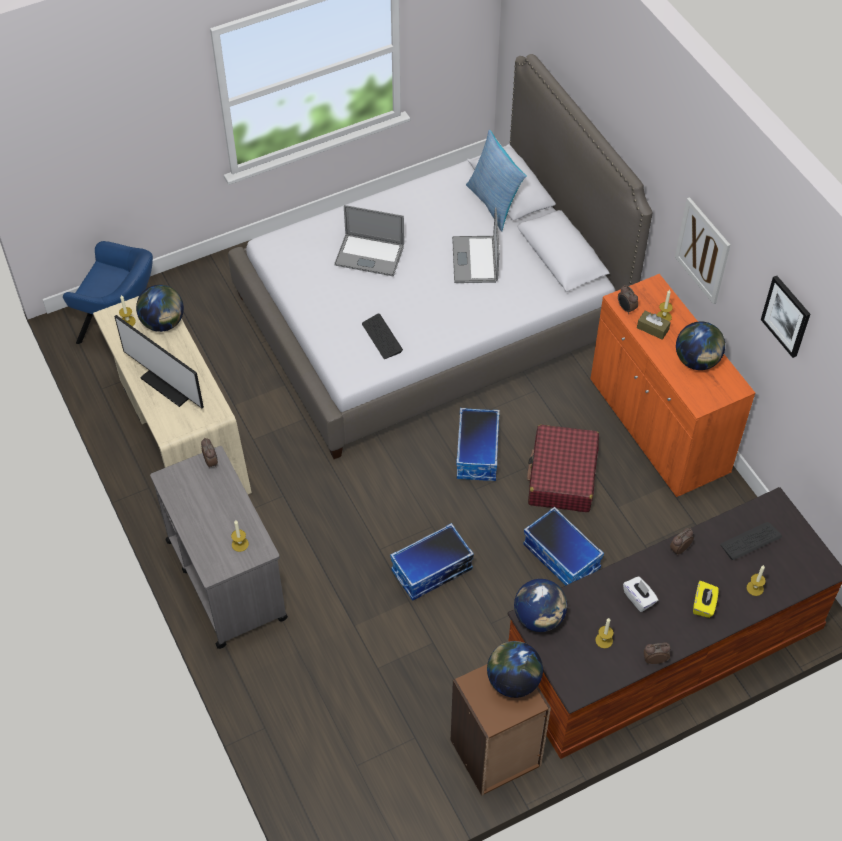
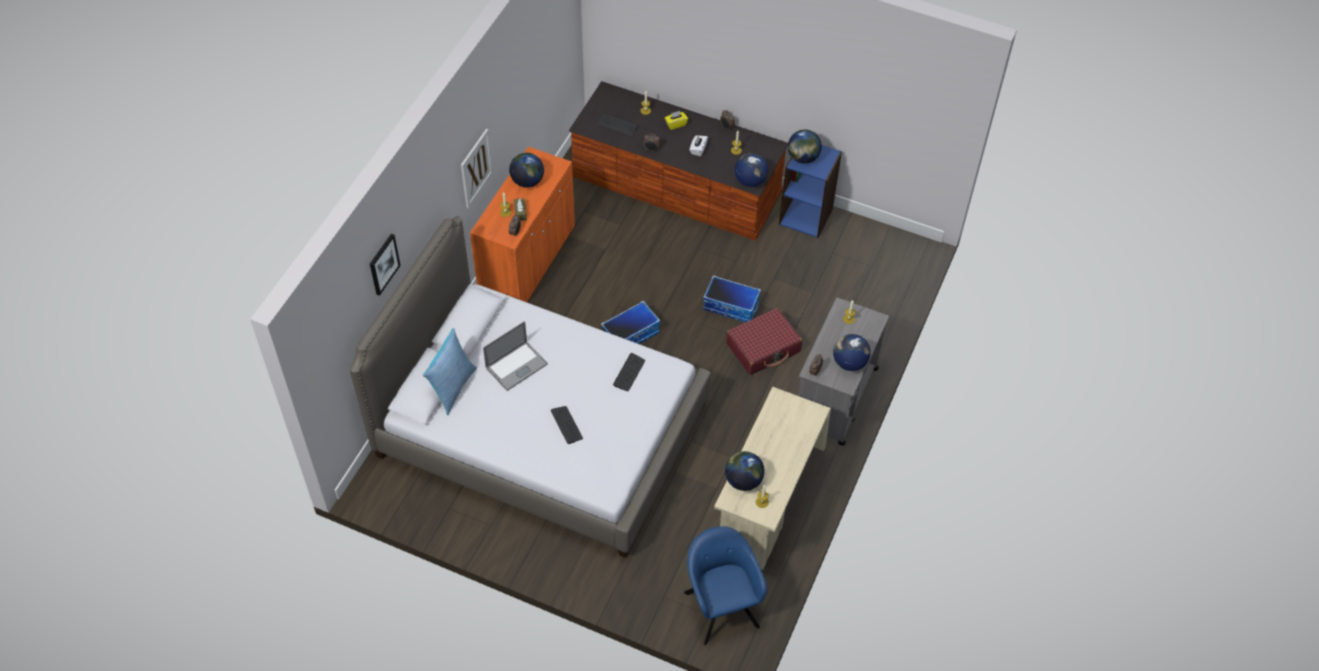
camera: 130 degrees left, 0 degrees up
(169, 384) = (785, 438): monitor -> none
(188, 501) = (849, 363): none -> globe
(369, 255) = (566, 425): laptop -> keyboard
(496, 754) = (806, 216): brown bookcase -> blue bookcase
(562, 476) = (608, 285): red suitcase -> red suitcase (763, 347)
(562, 557) = (663, 255): storage box -> none
(786, 316) = (518, 85): picture -> picture (383, 264)

